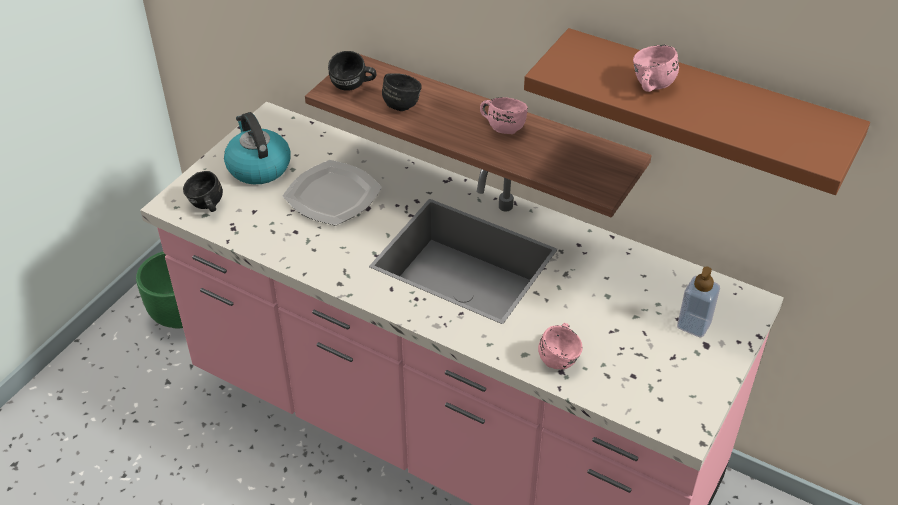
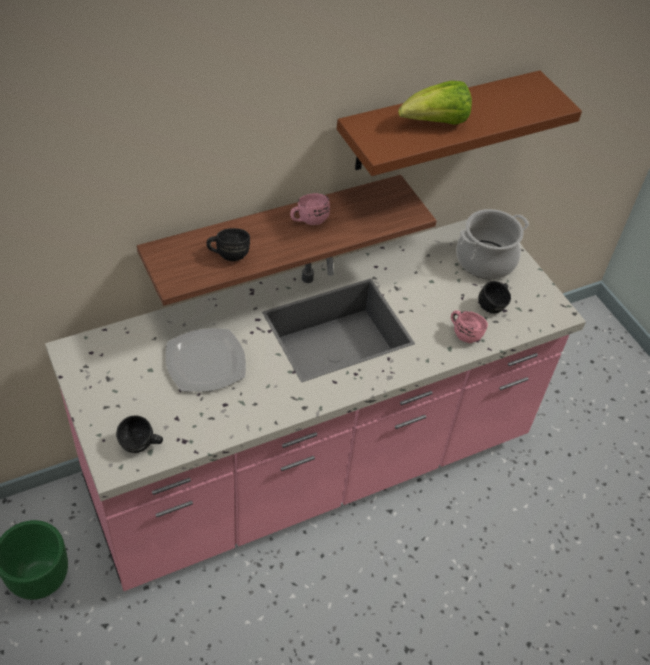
camera: 60 degrees left, 5 degrees up
(258, 167) = (125, 389): kettle -> none
(353, 87) = (182, 268): black mug -> black mug (494, 305)
(649, 86) = (435, 123): pink mug -> lettuce
(693, 325) = (485, 260): soap dispenser -> cooking pot

